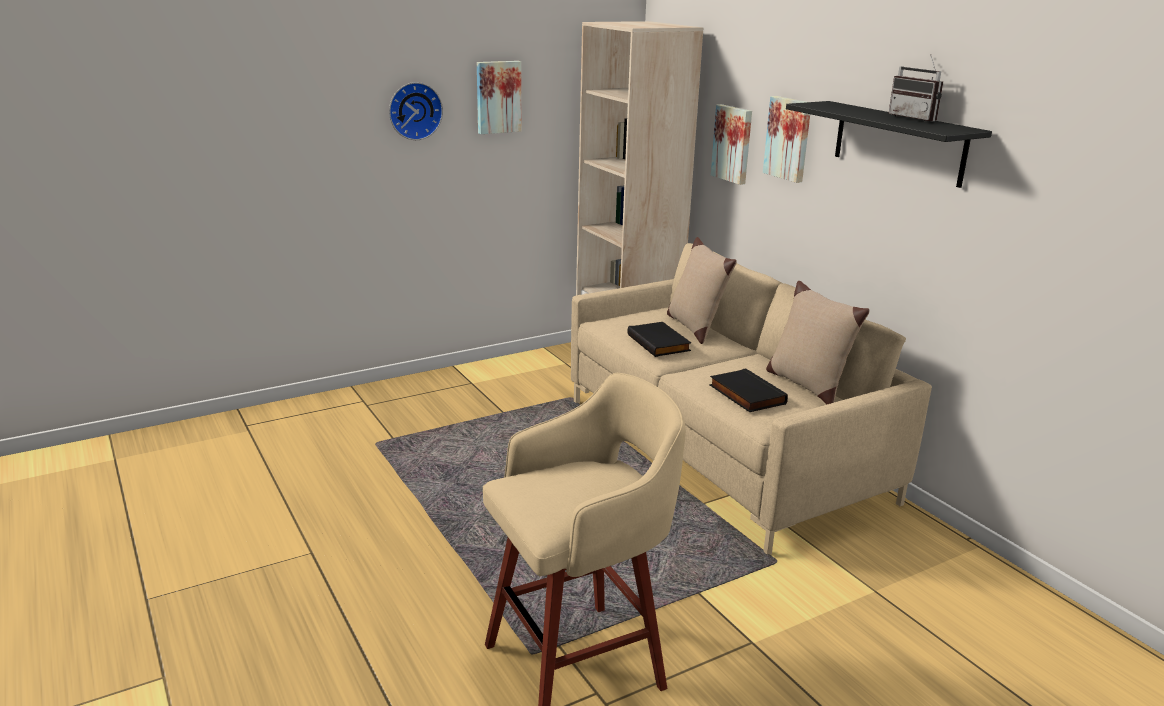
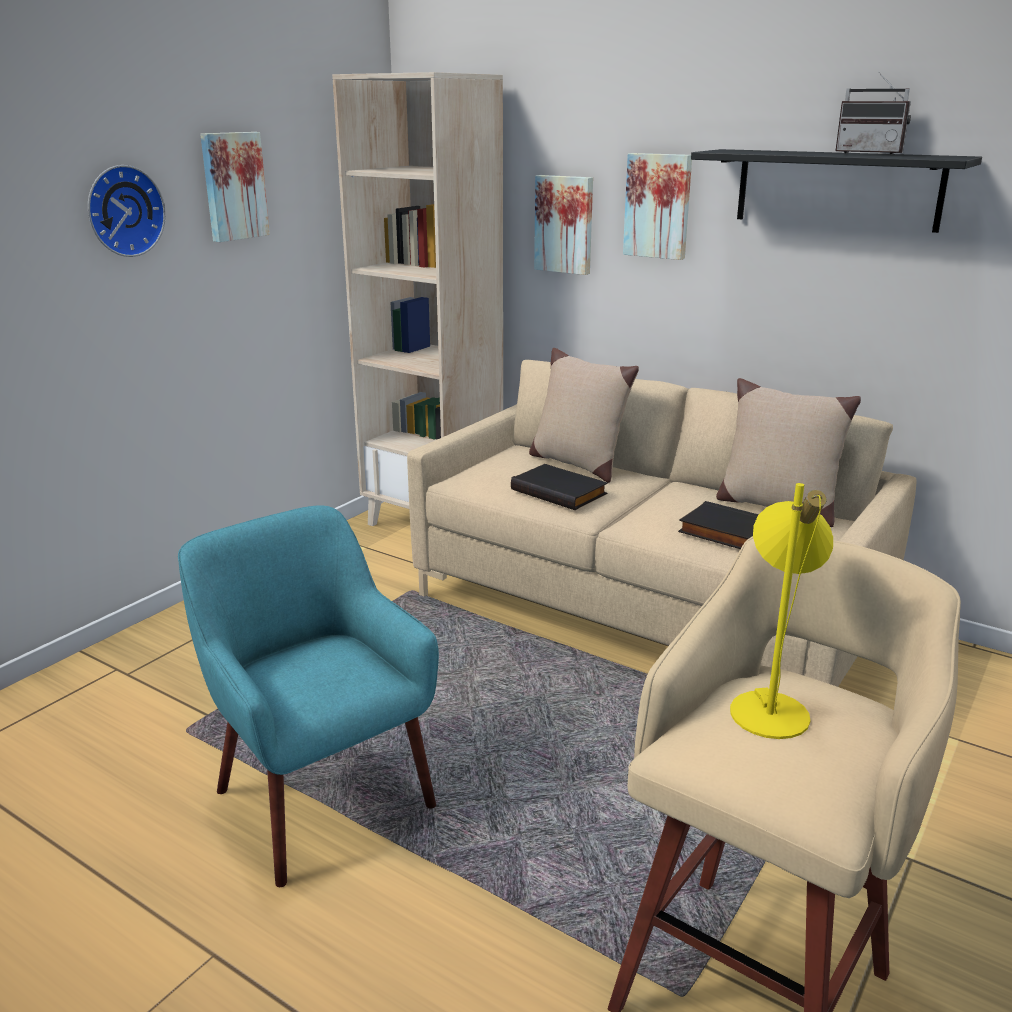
camera: 25 degrees left, 0 degrees up
(420, 498) = (321, 798): none -> turquoise armchair
(583, 475) = (771, 705): none -> yellow table lamp

